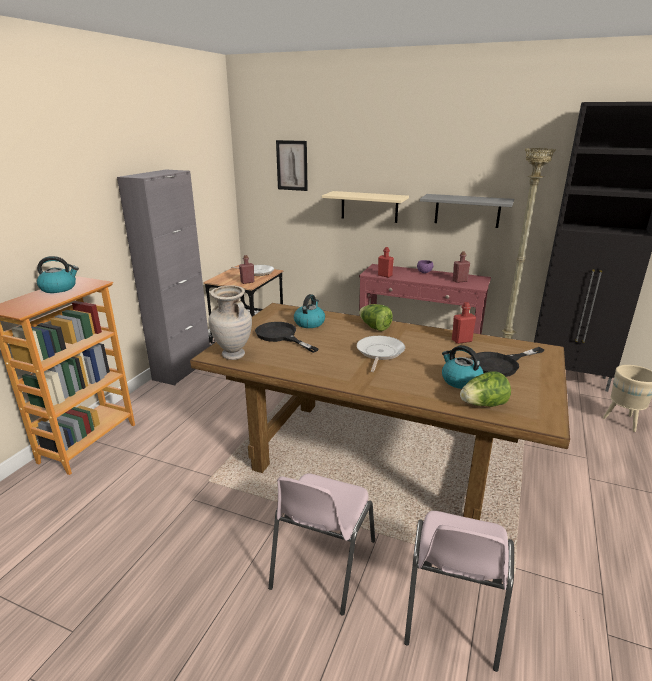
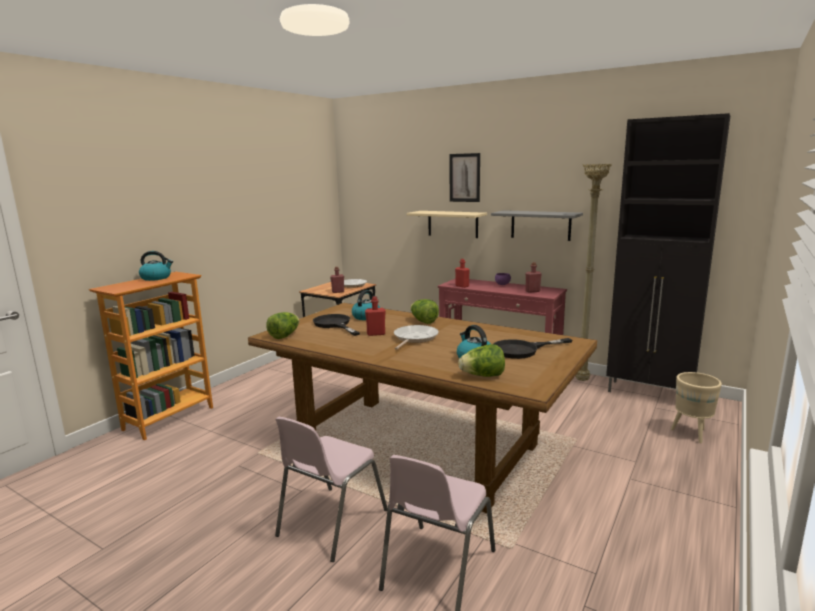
camera: 10 degrees right, 10 degrees down
(182, 369) = (271, 368): grey cabinet -> none
(233, 355) = (285, 335): beige vase -> lettuce
(292, 165) = (386, 189): picture -> picture (464, 177)
(461, 340) = (498, 332): red bottle -> red bottle (376, 334)

